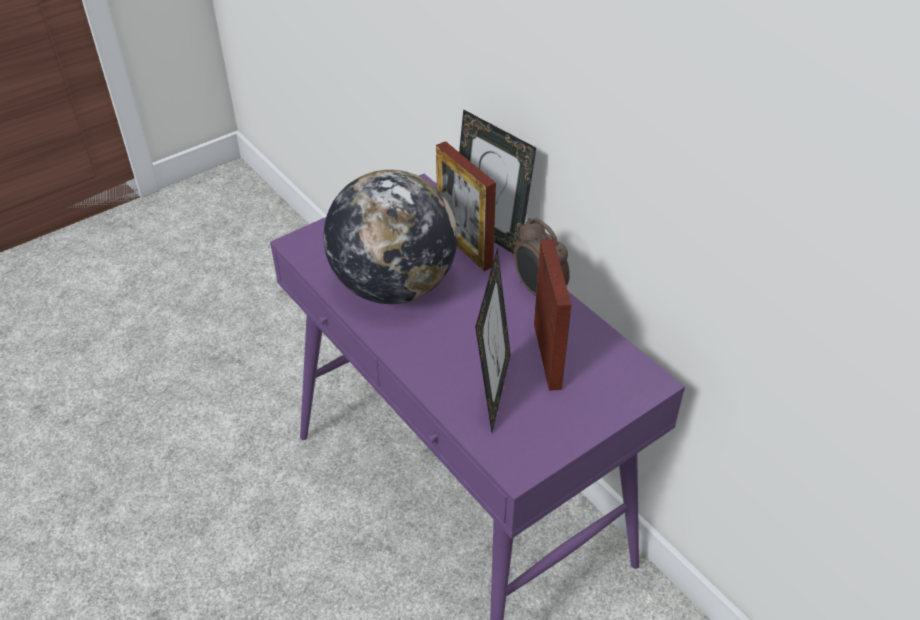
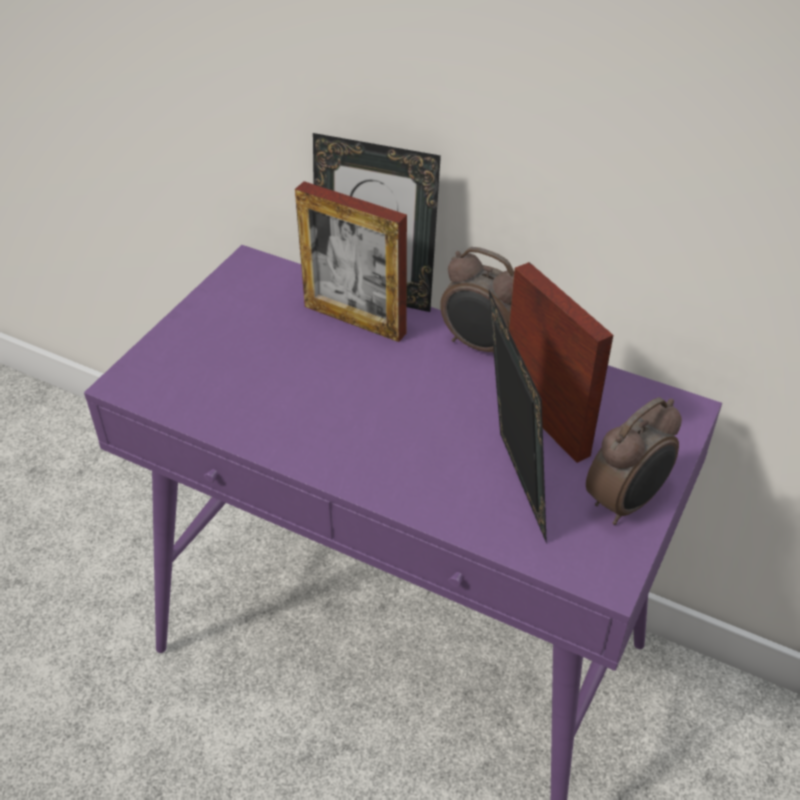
camera: 25 degrees left, 0 degrees up
(393, 286) = (295, 397): globe -> none
(564, 428) = (626, 502): none -> alarm clock

